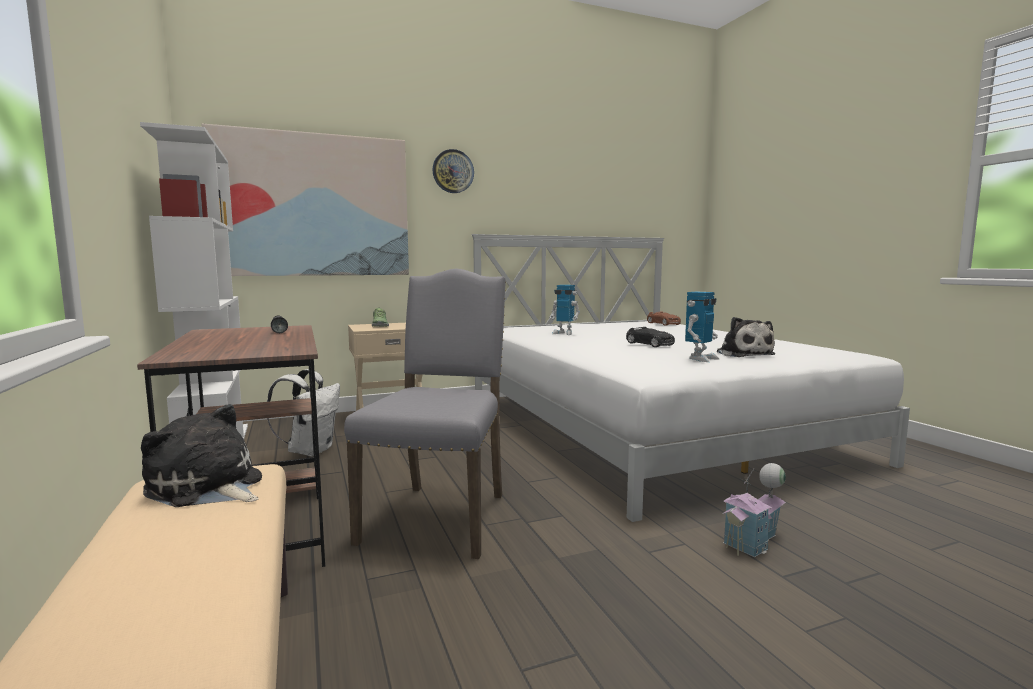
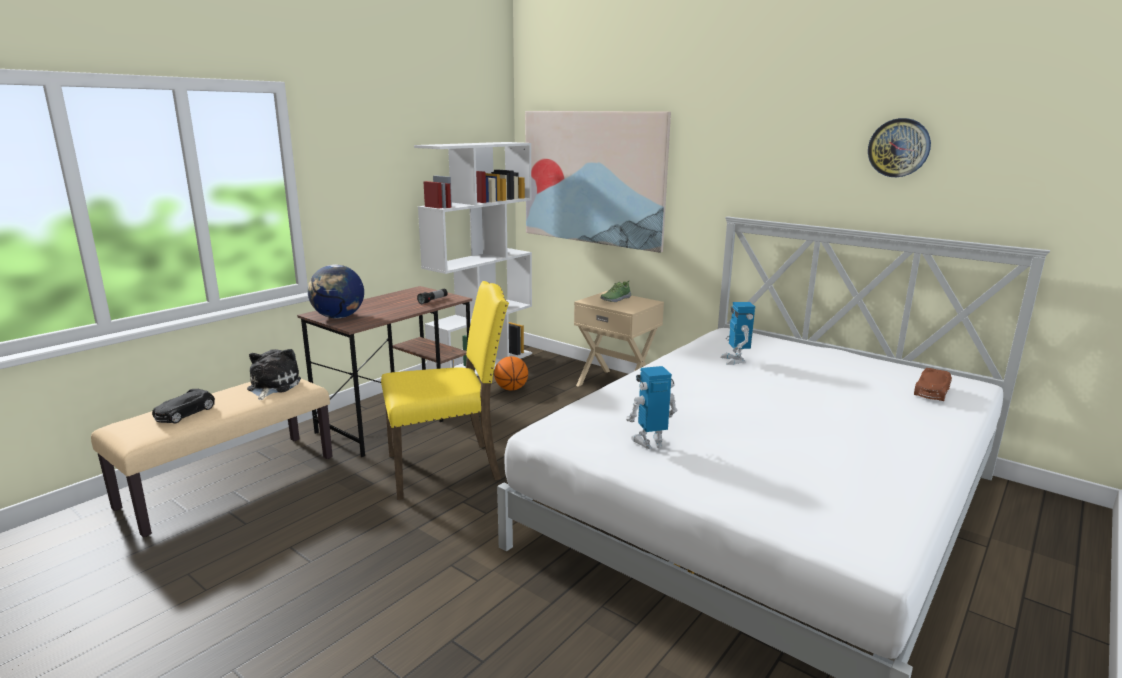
camera: 60 degrees right, 10 degrees up
(230, 352) = (338, 317): none -> globe
(310, 451) = (511, 389): white backpack -> basketball
(440, 516) = (447, 467): grey chair -> yellow chair
(453, 171) = (718, 142): wall clock -> wall clock (899, 148)
(650, 344) = (701, 407): black toy car -> black toy car (184, 413)
(700, 359) = (650, 443): toy robot -> toy robot turned 150 degrees clockwise
(743, 354) = (731, 463): plush toy -> none
(754, 541) = (508, 619): toy house -> none

